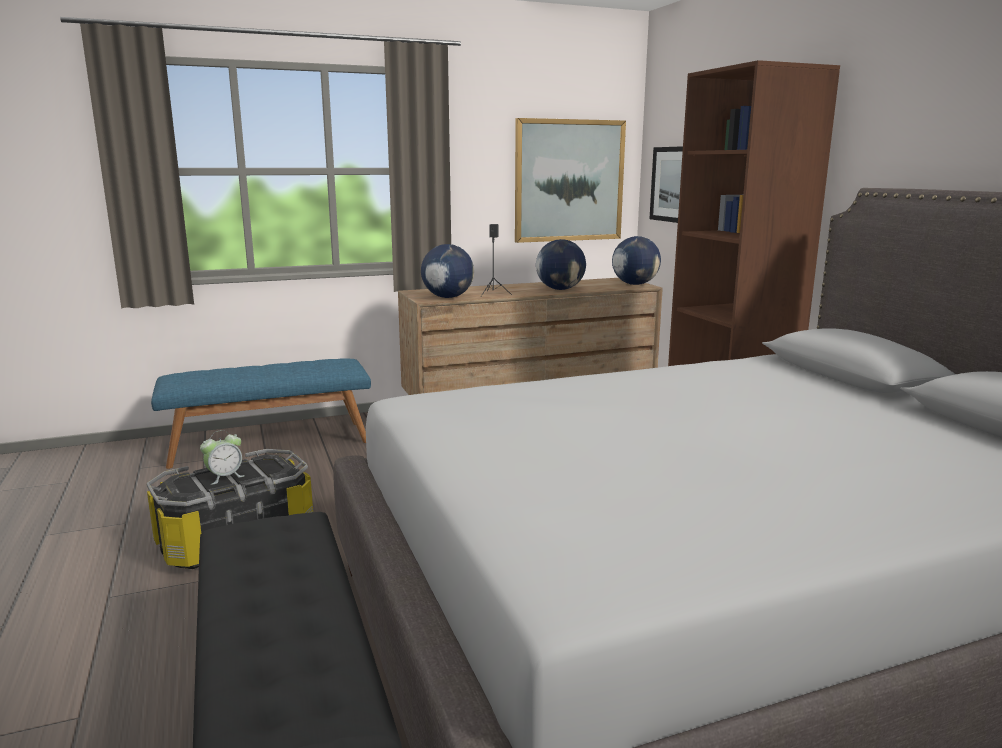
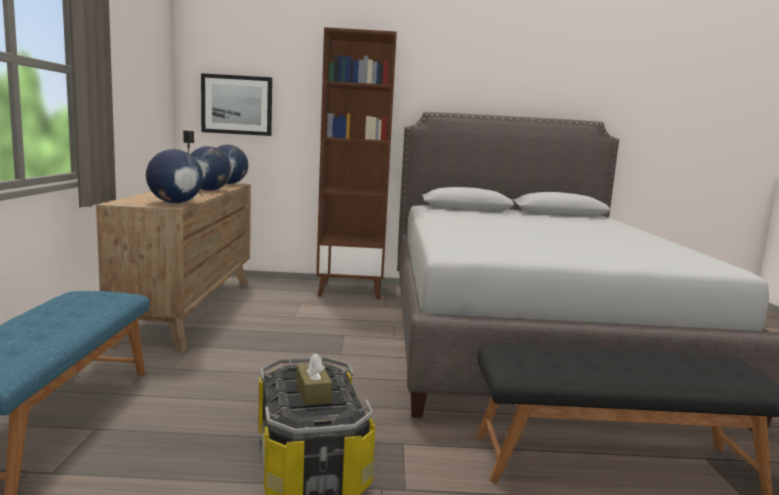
camera: 70 degrees left, 5 degrees down
(225, 477) = (313, 393): alarm clock -> brown tissue box
(569, 181) = (150, 95): picture -> none

